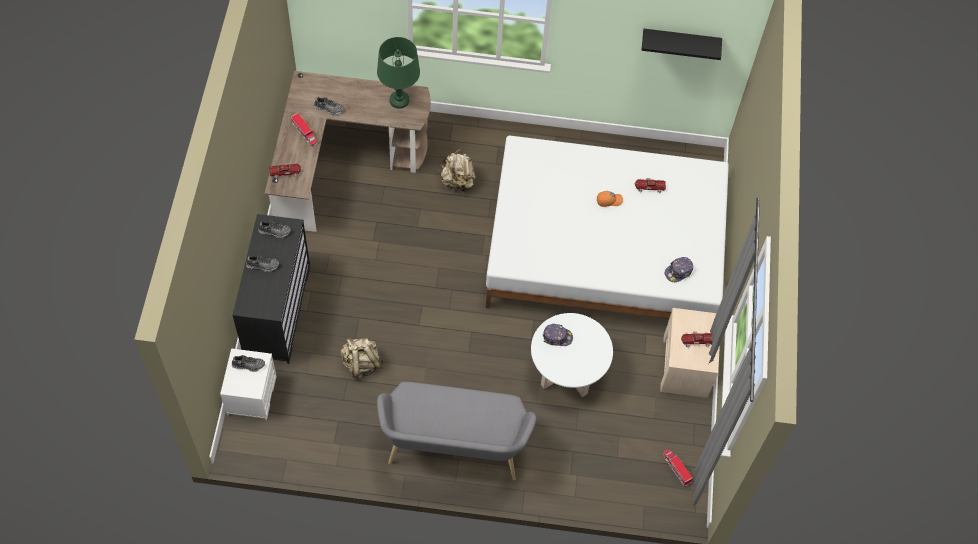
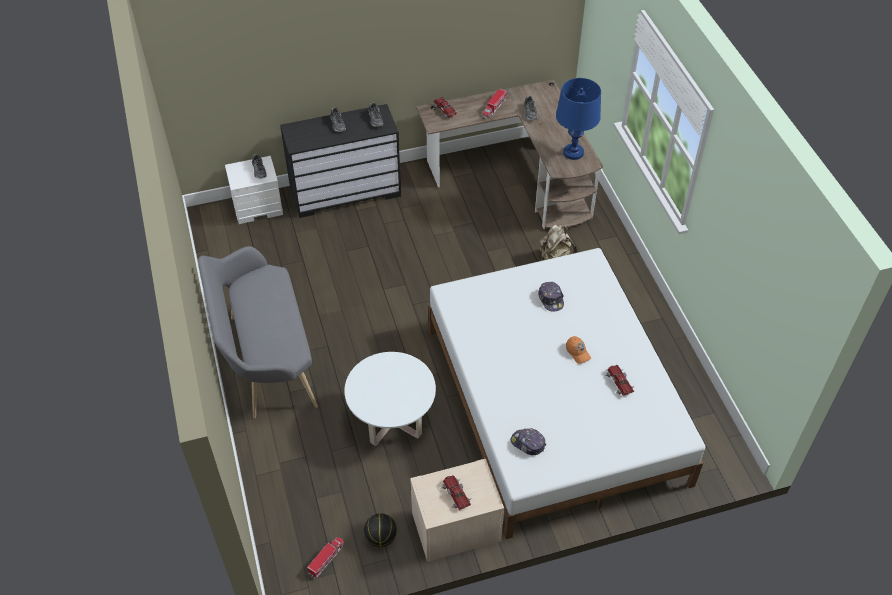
camera: 70 degrees right, 10 degrees down
(361, 364) = (322, 264): beige backpack -> none
(399, 100) = (573, 152): green table lamp -> blue table lamp
(557, 337) = (397, 371): cap -> cap (551, 299)
(673, 422) = (380, 537): none -> basketball
(680, 41) = (767, 286): black shelf -> none

